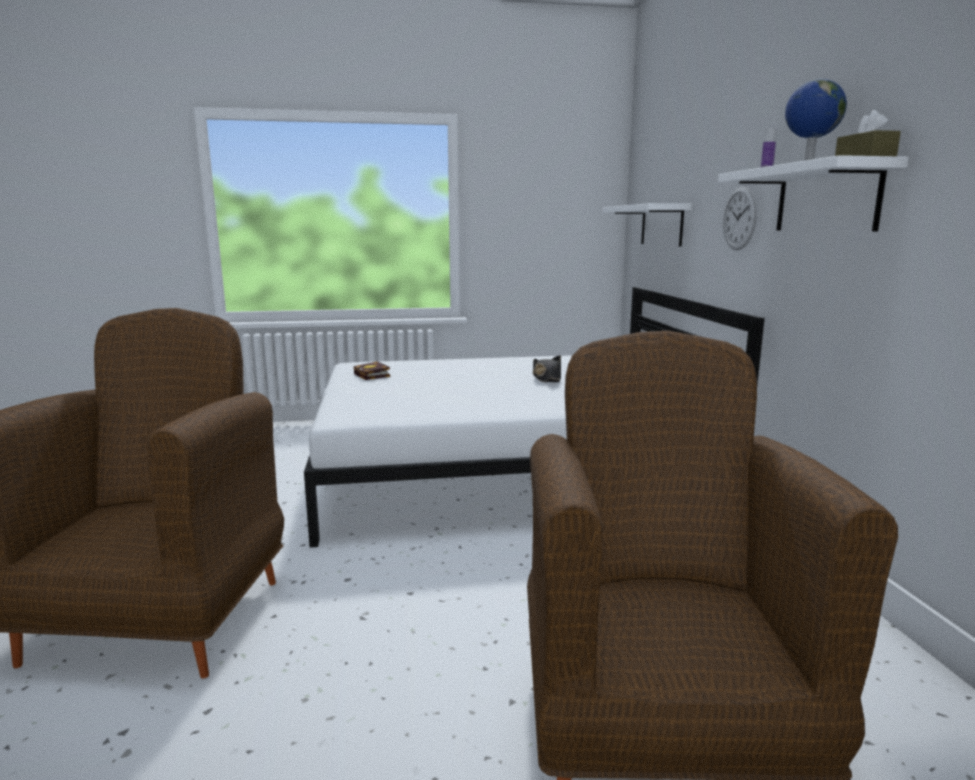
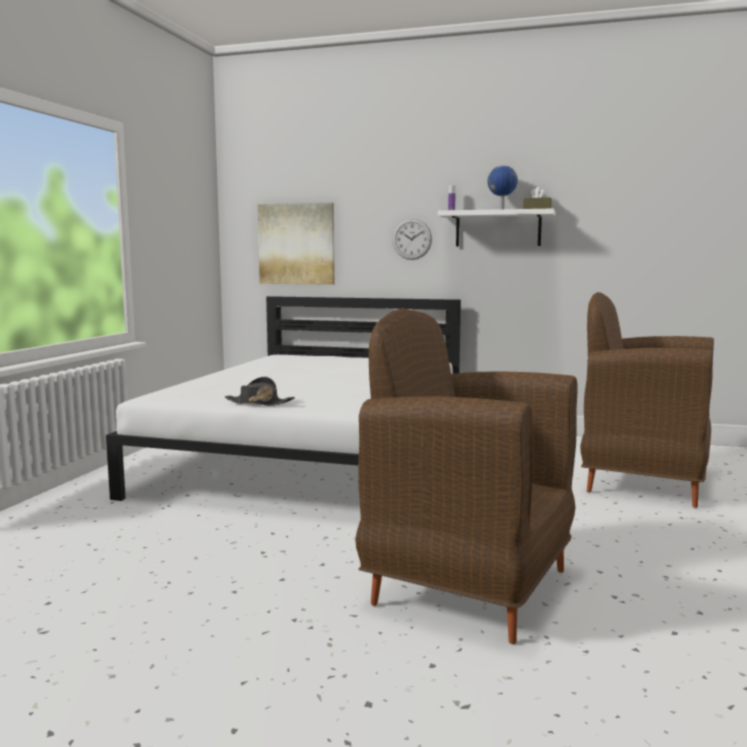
camera: 65 degrees left, 5 degrees down
(373, 375) = (217, 397): book -> none
(546, 378) = (325, 369): black hat -> black hat (258, 403)
(661, 225) = (296, 244): white shelf -> picture

